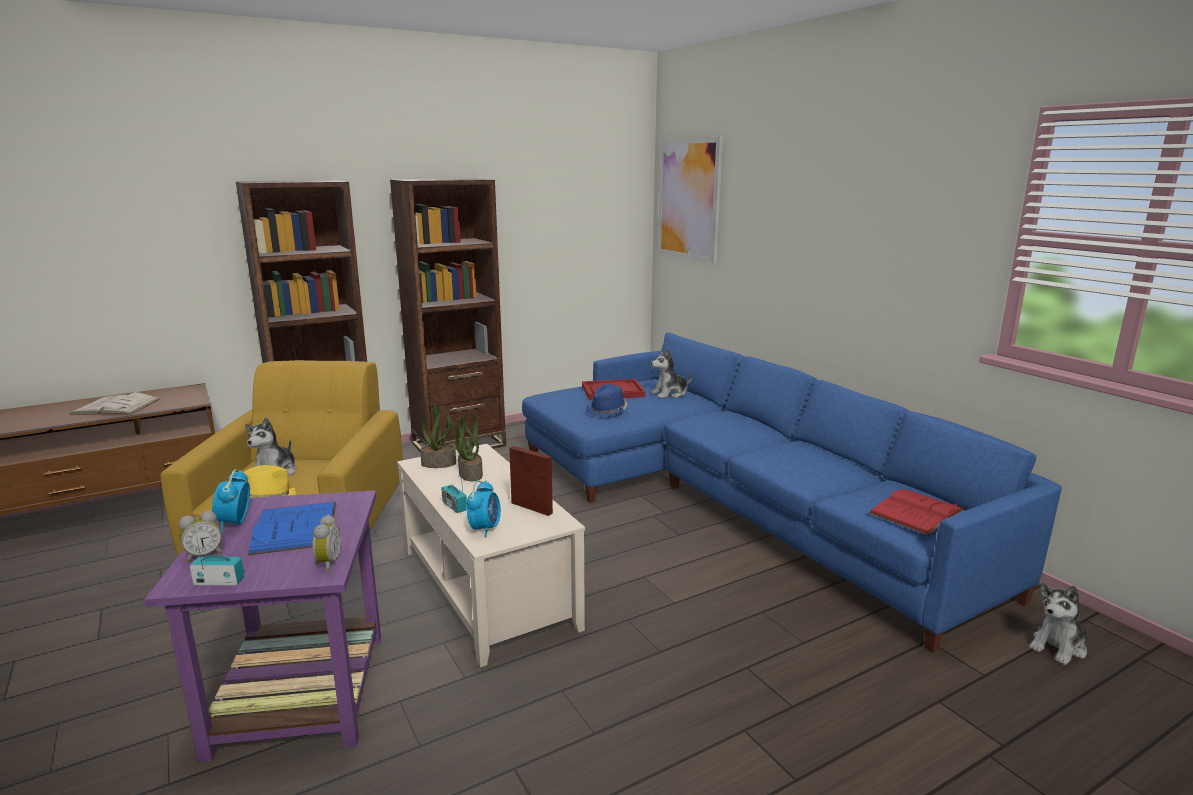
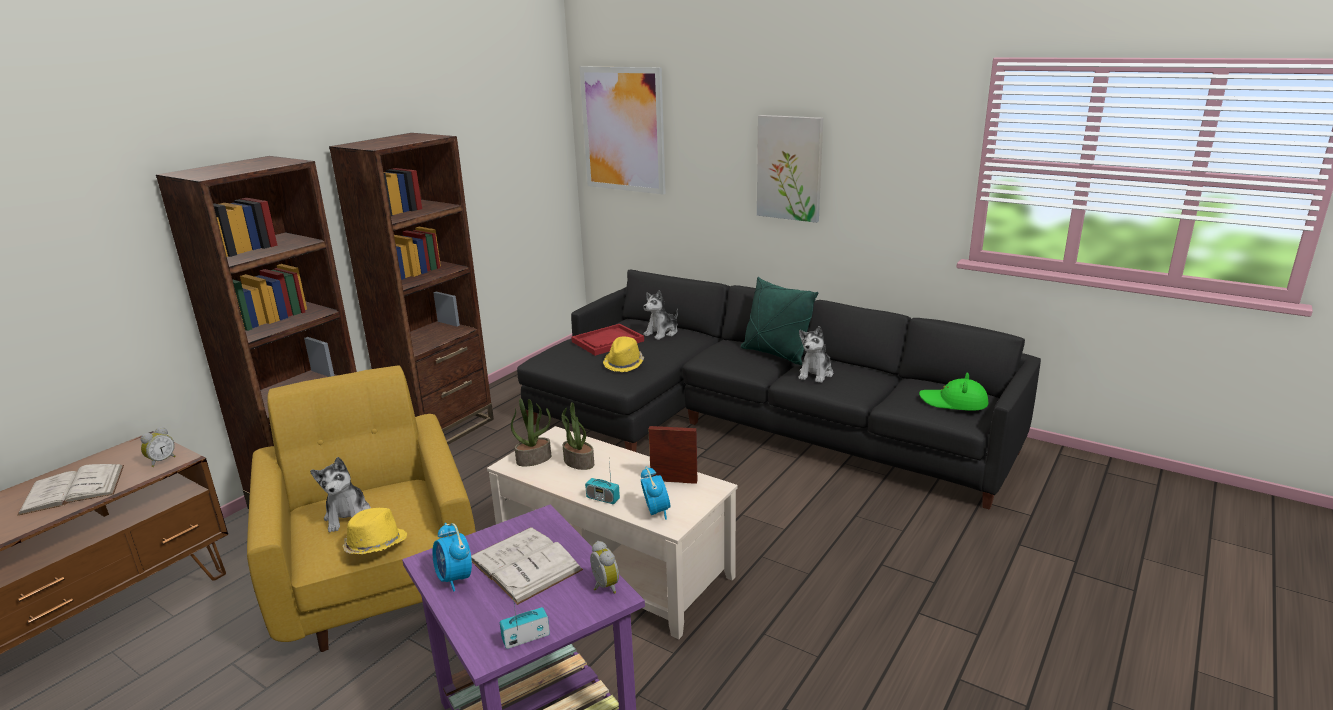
camera: 25 degrees left, 5 degrees up
(204, 555) = (471, 619): alarm clock -> alarm clock (161, 461)
(295, 528) = (524, 564): blue book -> white book
(607, 411) = (624, 363): blue hat -> yellow hat
(729, 498) = (748, 421): blue sofa -> black sofa
(762, 430) = (775, 354): none -> green pillow
(822, 239) = (789, 168): none -> picture
(916, 512) = (953, 402): red book -> green hat
(1058, 647) = (1058, 479): plush toy -> plush toy (816, 374)

